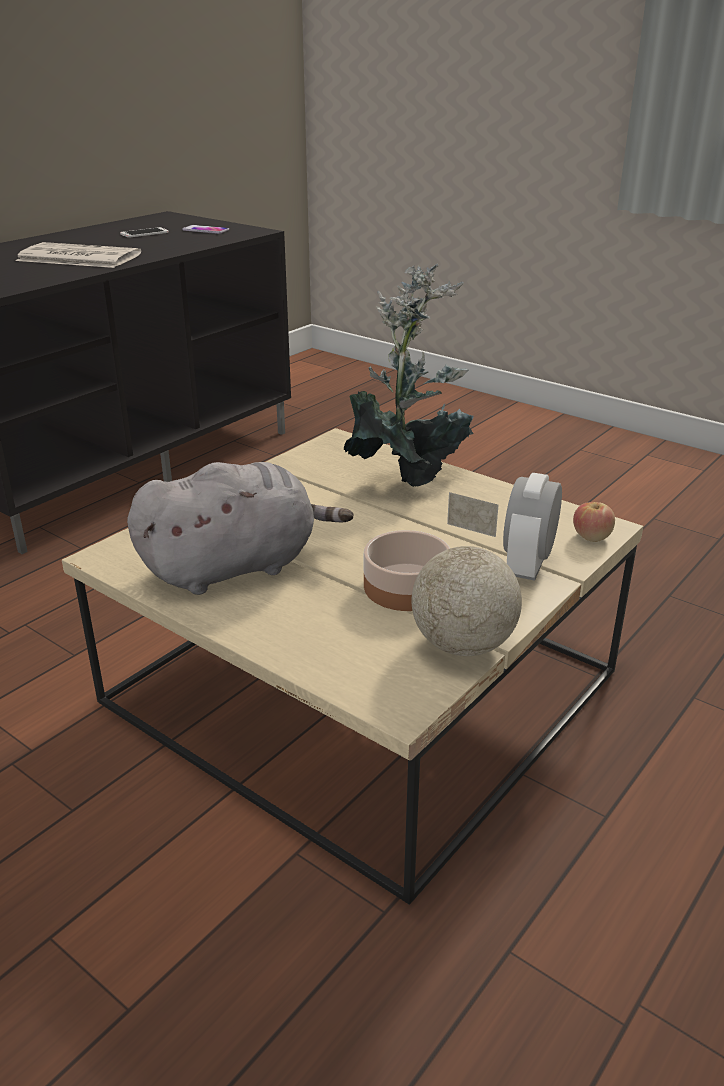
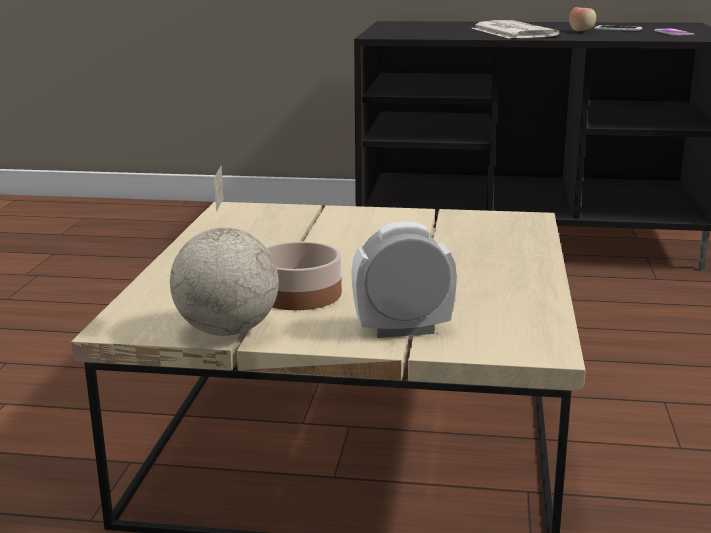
camera: 60 degrees right, 10 degrees down
(236, 567) = (260, 240): grey plush toy -> none
(408, 475) = (506, 253): potted plant -> none
(591, 537) = (509, 347): apple -> apple (581, 31)

